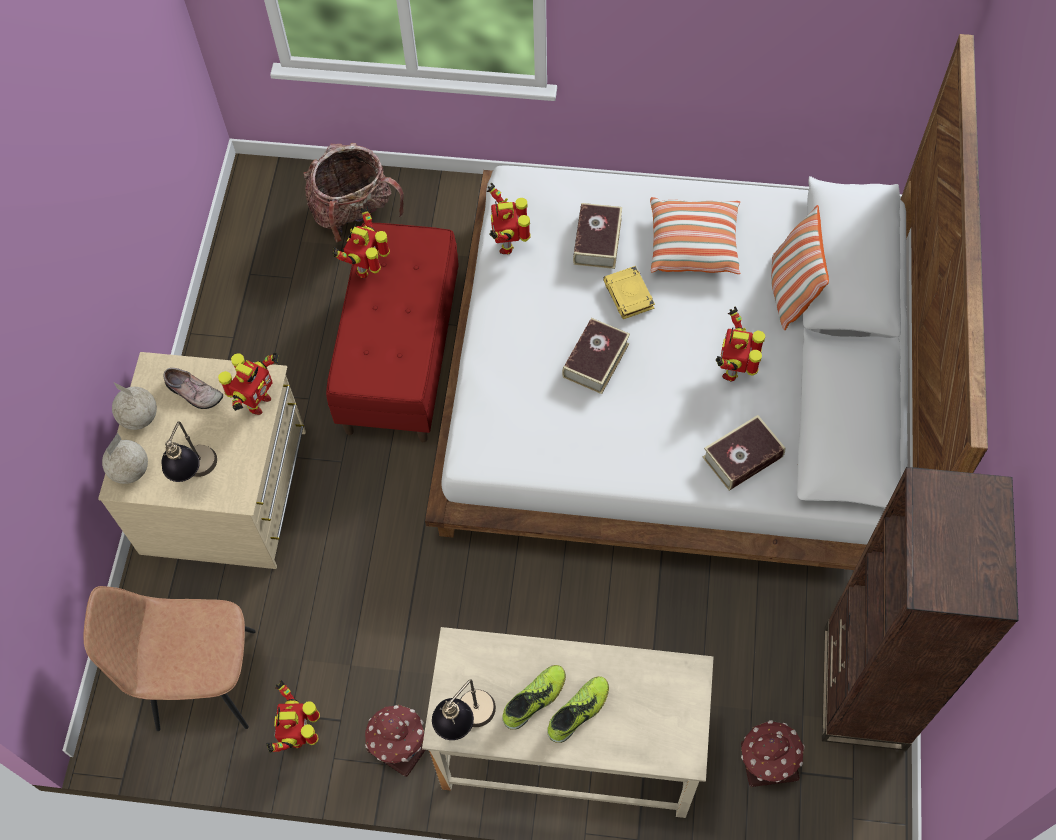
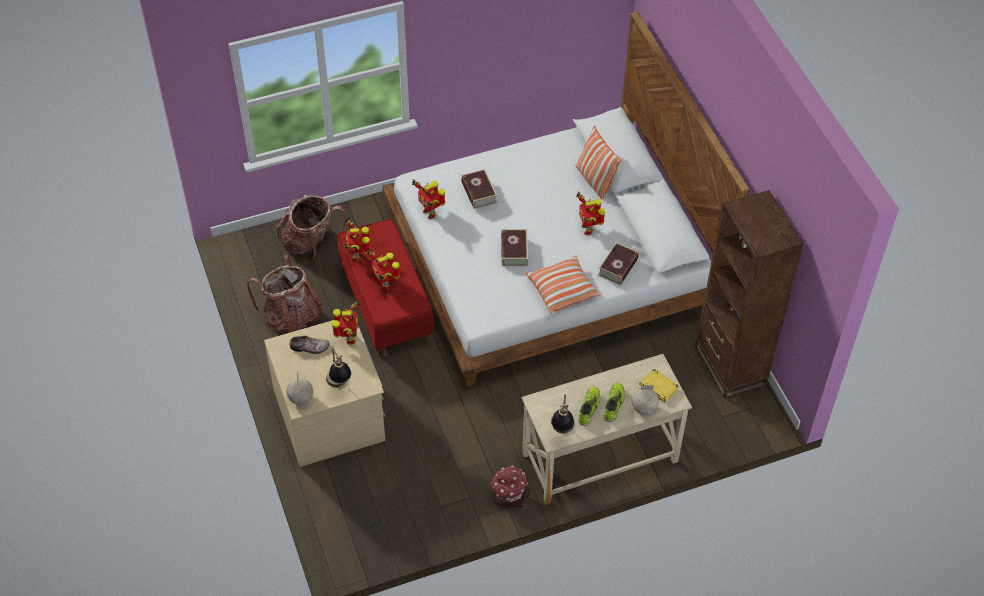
camera: 30 degrees left, 10 degrees down
(140, 417) = (287, 371): globe -> globe (643, 408)
(202, 679) = (379, 511): brown chair -> none
(263, 318) = (291, 317): none -> backpack
(299, 734) = (452, 513): toy robot -> toy robot (384, 283)
(629, 295) = (512, 213): yellow book -> yellow book (659, 387)
(693, 245) = (531, 176): pillow -> pillow (562, 290)
(767, 761) = (703, 419): toy house -> none

